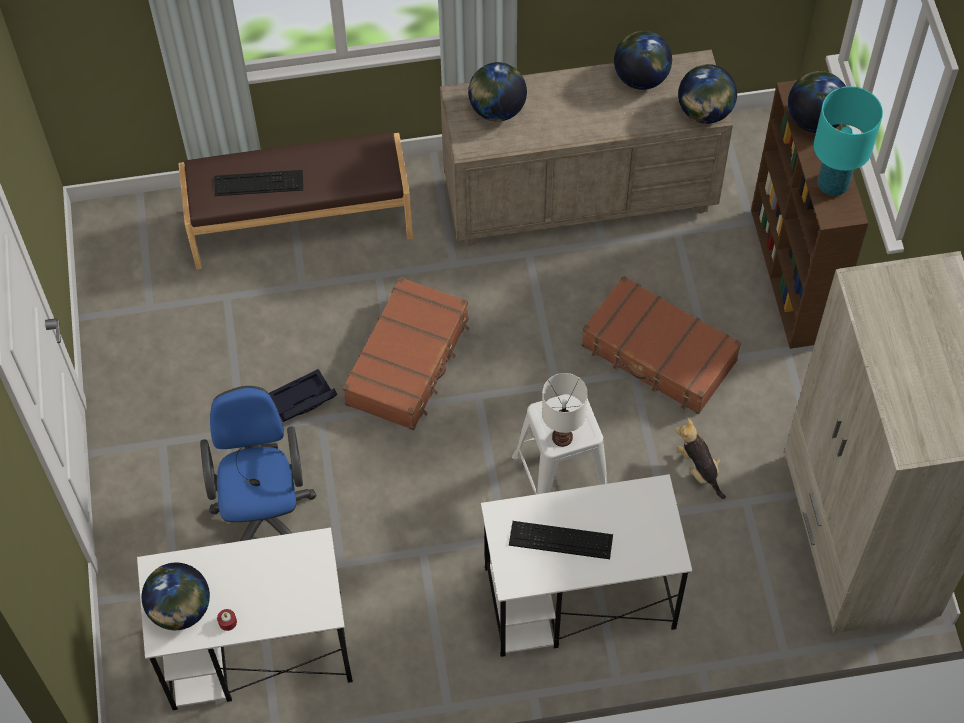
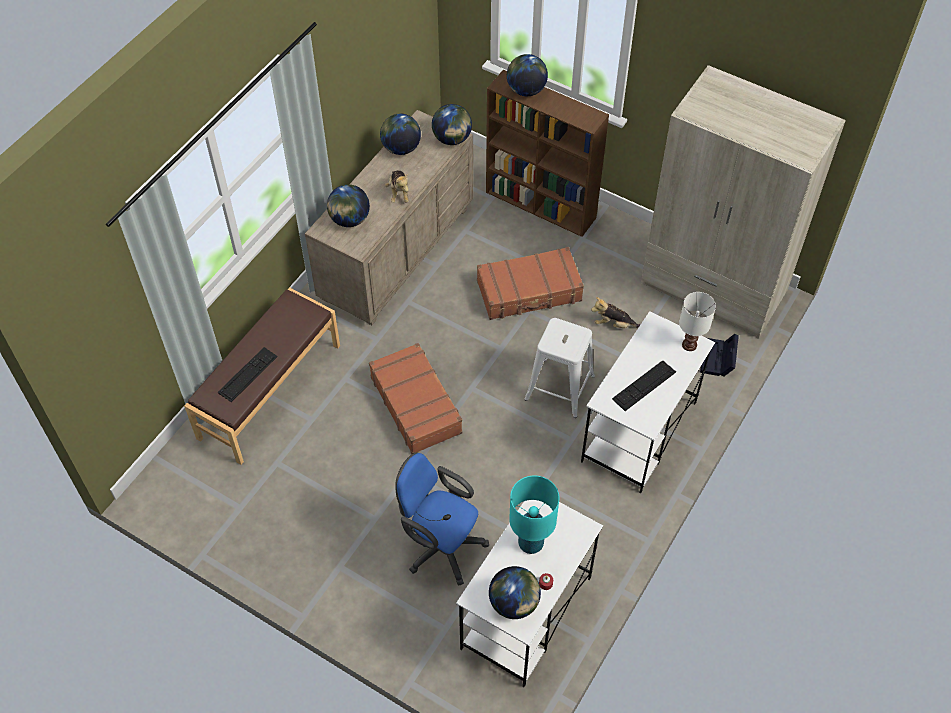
camera: 50 degrees left, 5 degrees down
(302, 402) = (388, 474): black storage box -> black storage box (718, 360)
(562, 436) = (572, 346): white table lamp -> white table lamp (688, 345)
(578, 123) = (399, 192): none -> plush toy
(832, 184) = (571, 111): turquoise table lamp -> turquoise table lamp (530, 543)

